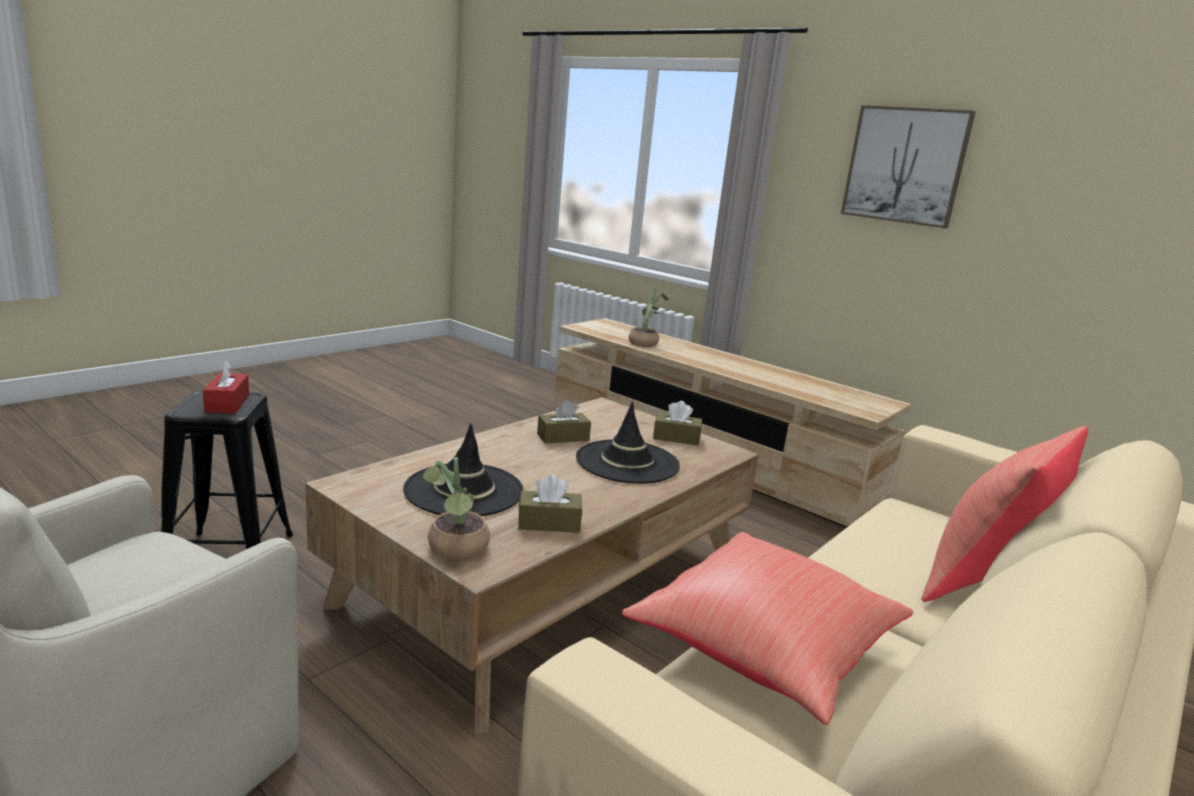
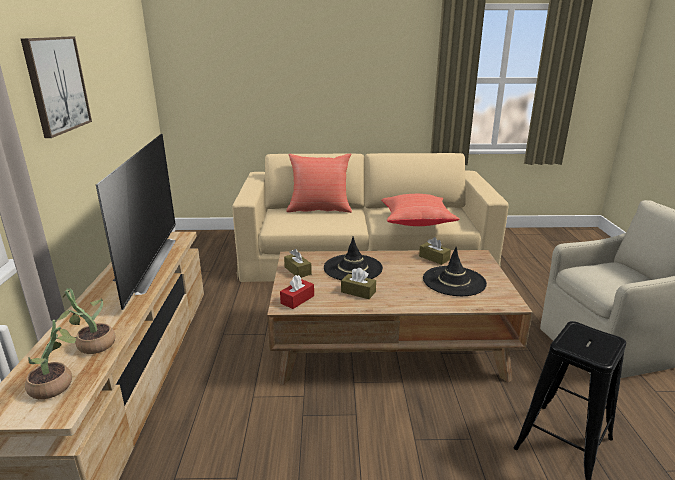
camera: 130 degrees left, 5 degrees up
(227, 403) = (581, 340): red tissue box -> red tissue box (297, 299)
(455, 550) = (482, 261): potted plant -> potted plant (57, 385)
(785, 382) = (146, 264): none -> television

